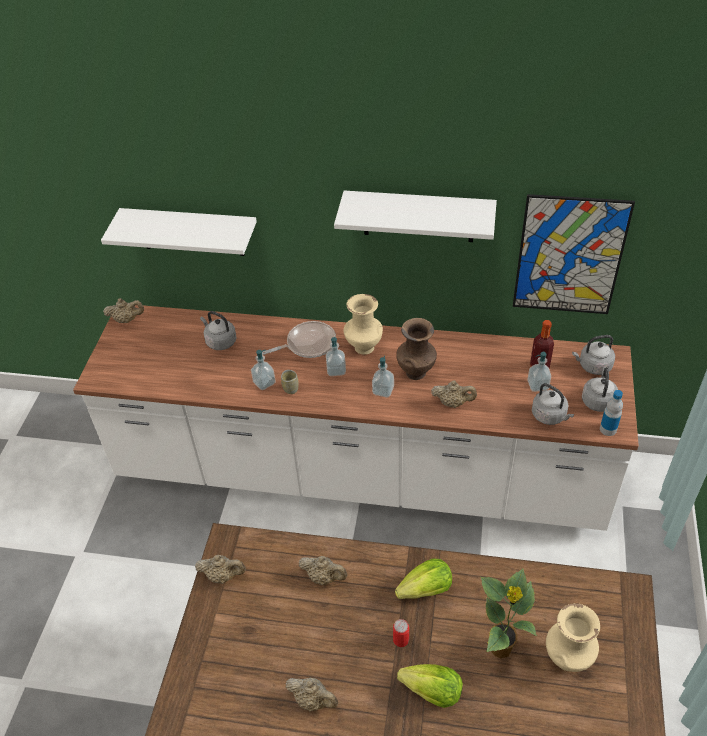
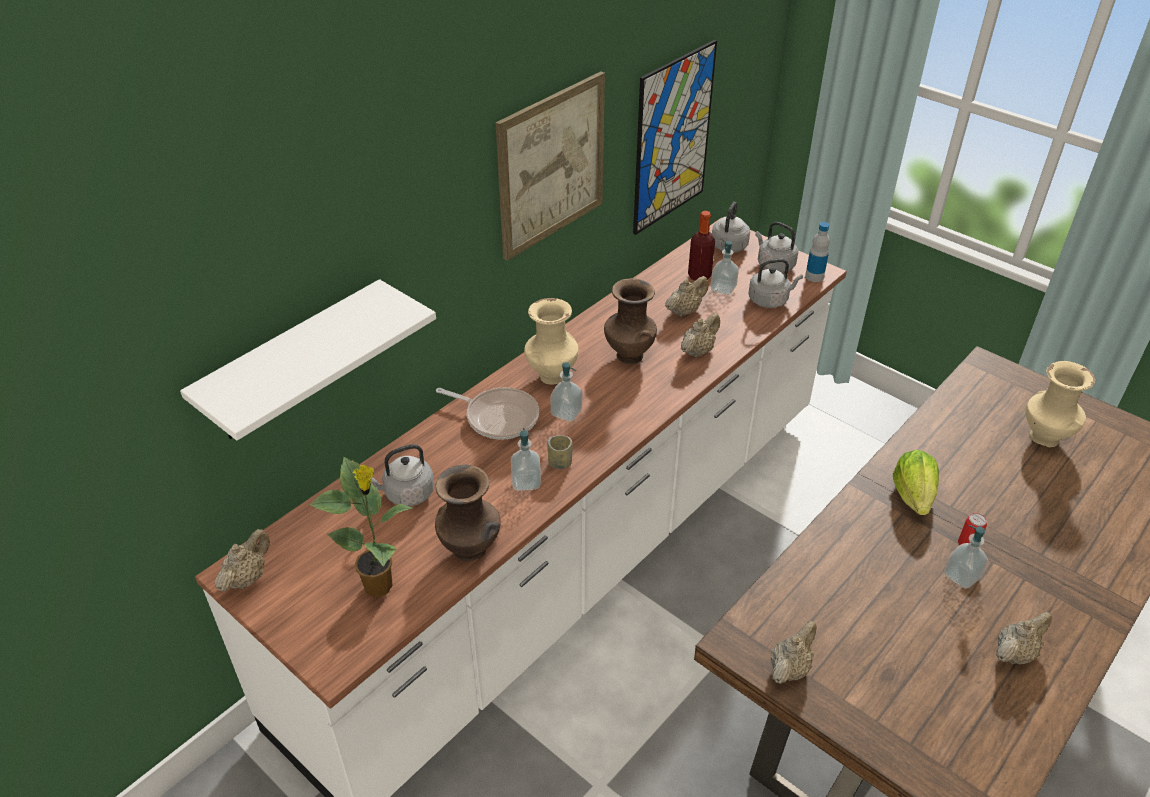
camera: 60 degrees left, 5 degrees down
(197, 387) = (471, 550): none -> brown vase
(308, 344) = (498, 417): frying pan -> frying pan turned 105 degrees clockwise
(324, 577) = (849, 571): beige teapot -> beige teapot (685, 311)
(383, 390) = (634, 391): soap dispenser -> soap dispenser (961, 576)
(418, 216) = (551, 165): white shelf -> picture
(432, 692) = (1043, 548): lettuce -> none
(501, 650) = (1014, 476): potted plant -> potted plant (380, 586)

